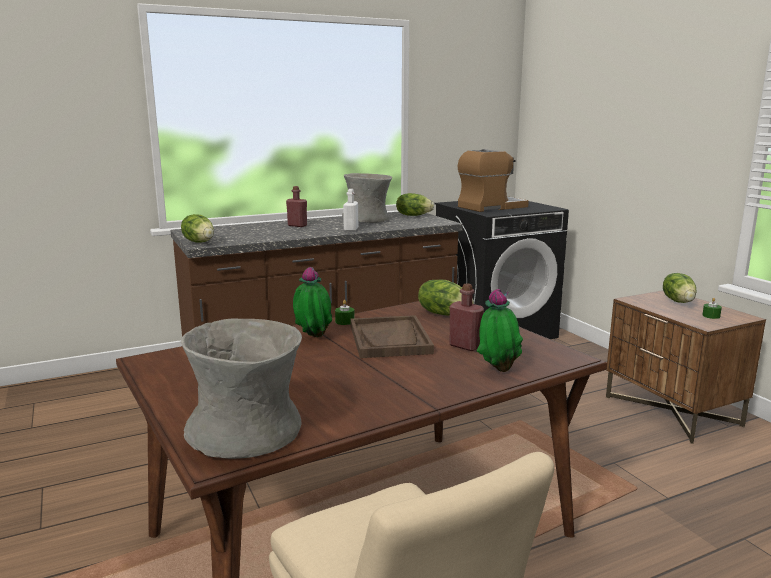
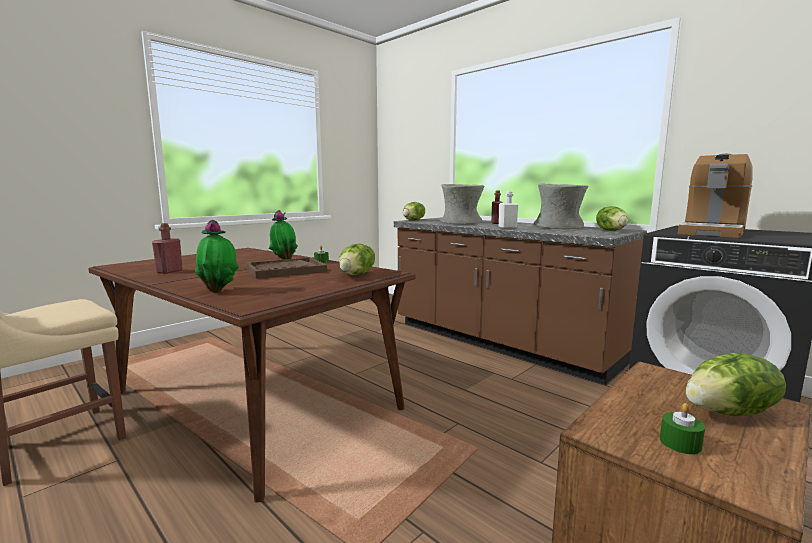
camera: 70 degrees right, 5 degrees down
(247, 432) = (140, 265): grey vase -> grey vase (461, 222)
(465, 346) = (274, 283): red bottle -> red bottle (169, 271)
(491, 207) = (712, 232): coffee machine -> coffee machine turned 90 degrees clockwise

